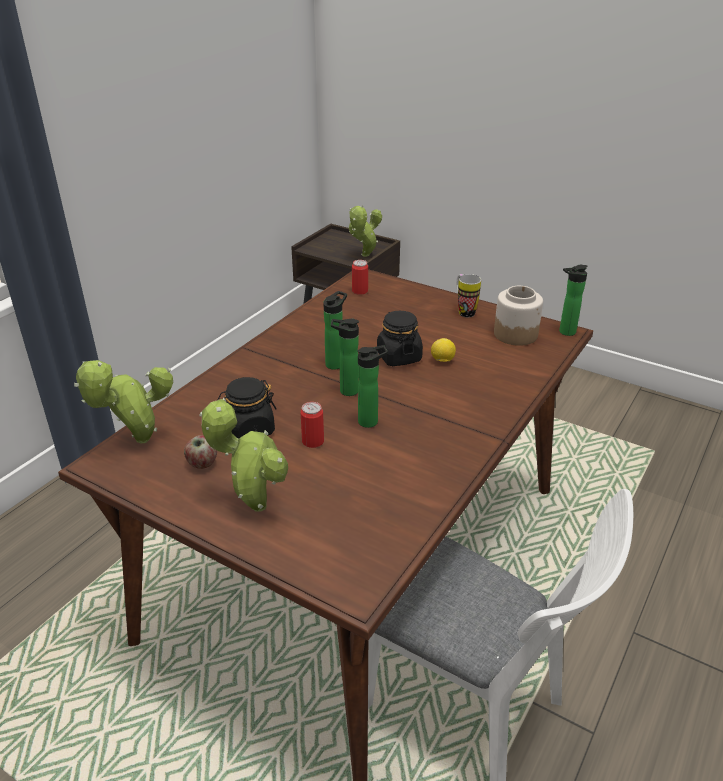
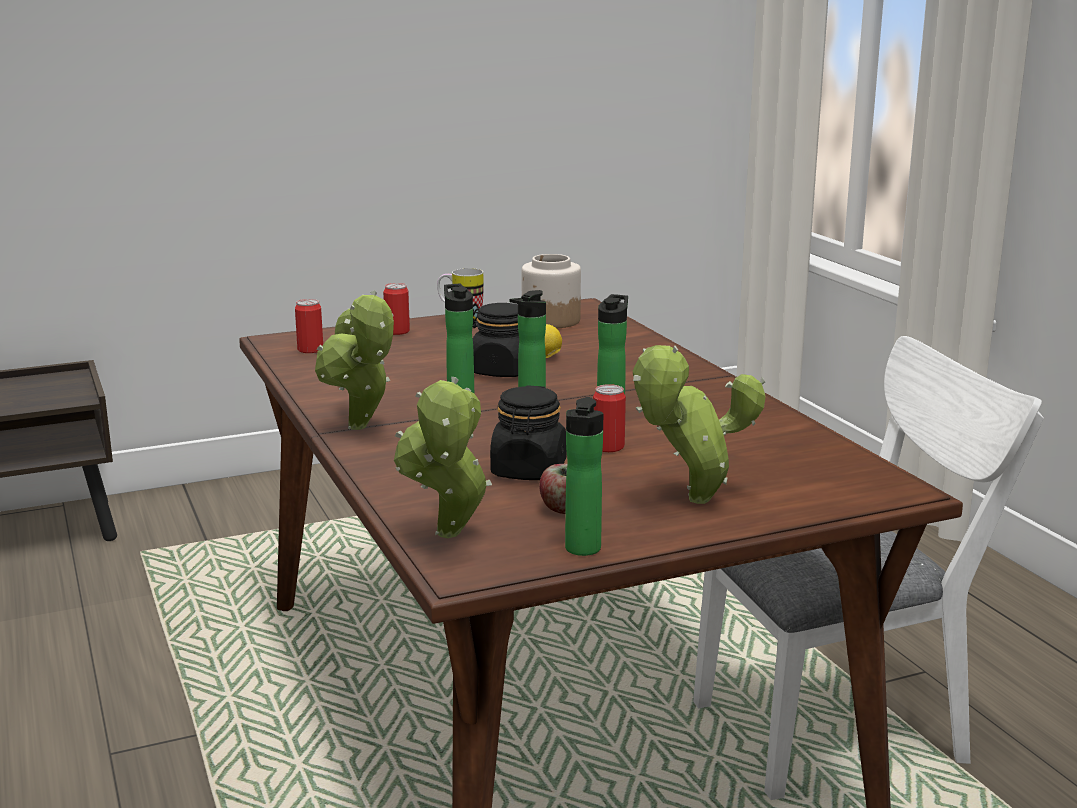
camera: 55 degrees left, 15 degrees down
(364, 256) = (73, 392): potted plant -> potted plant (361, 429)
(423, 299) = (397, 331): none -> can
(565, 332) = (583, 305): bottle -> bottle (581, 551)

